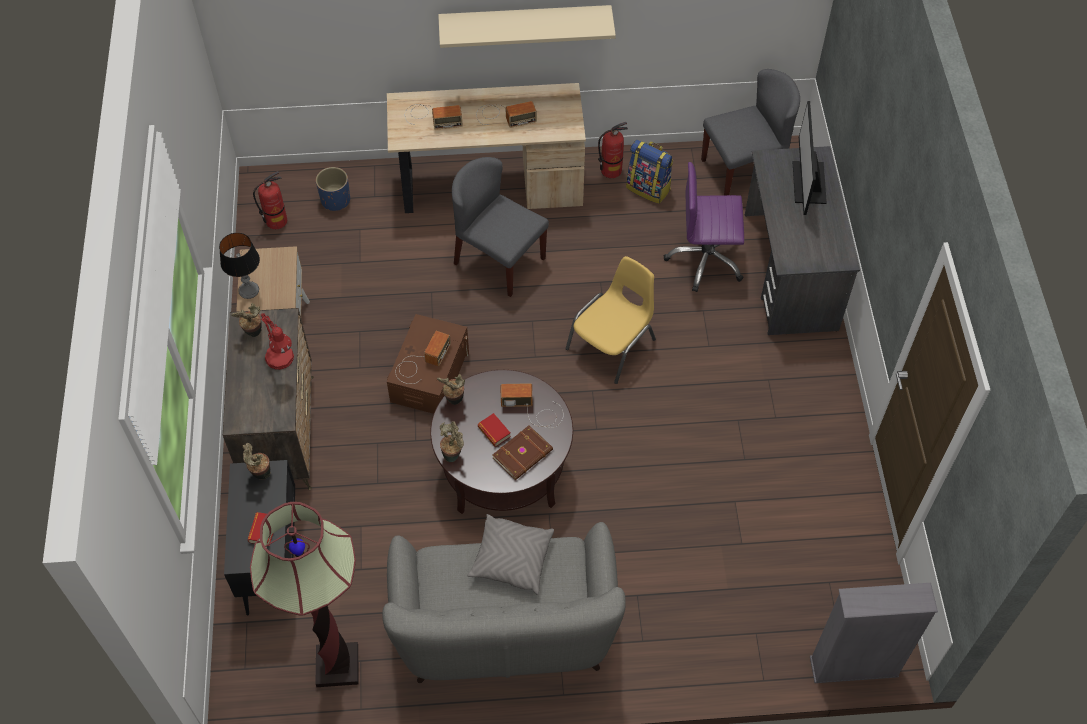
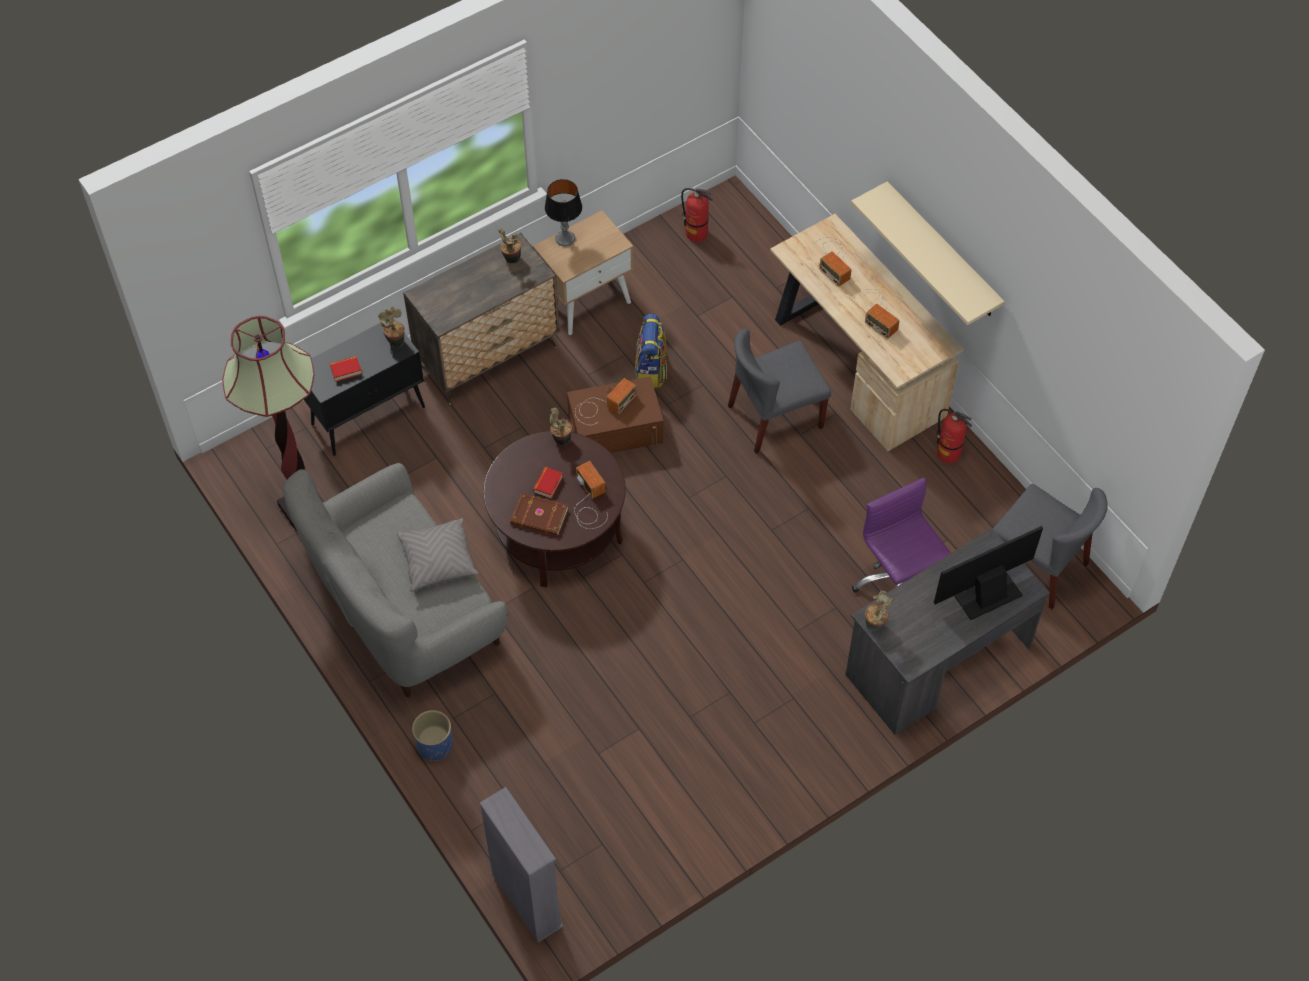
camera: 60 degrees right, 0 degrees up
(282, 362) = (495, 293): red table lamp -> none
(335, 200) = (750, 262): blue planter -> blue planter (435, 745)
(421, 362) = (603, 406): radio -> radio turned 45 degrees counterclockwise
(453, 454) = (507, 466): potted plant -> potted plant (876, 625)
(499, 260) = (774, 417): grey chair -> grey chair turned 120 degrees counterclockwise
(612, 344) = (745, 551): yellow chair -> none
(649, 188) = (950, 495): backpack -> backpack (651, 370)

